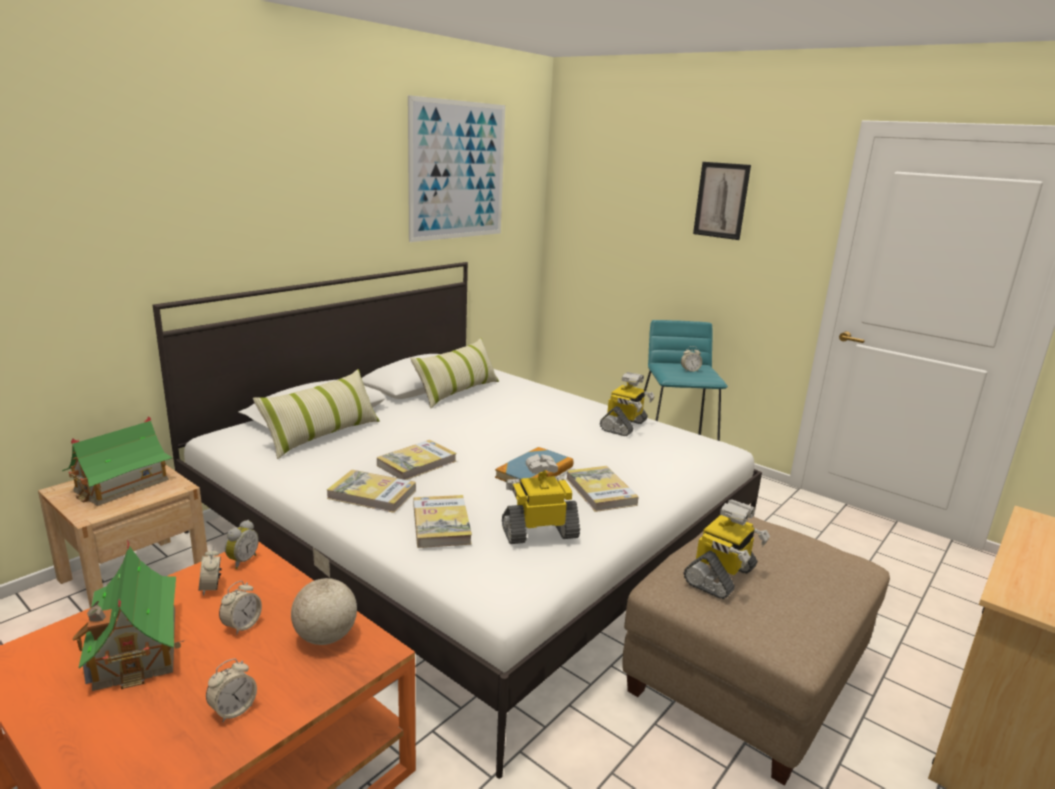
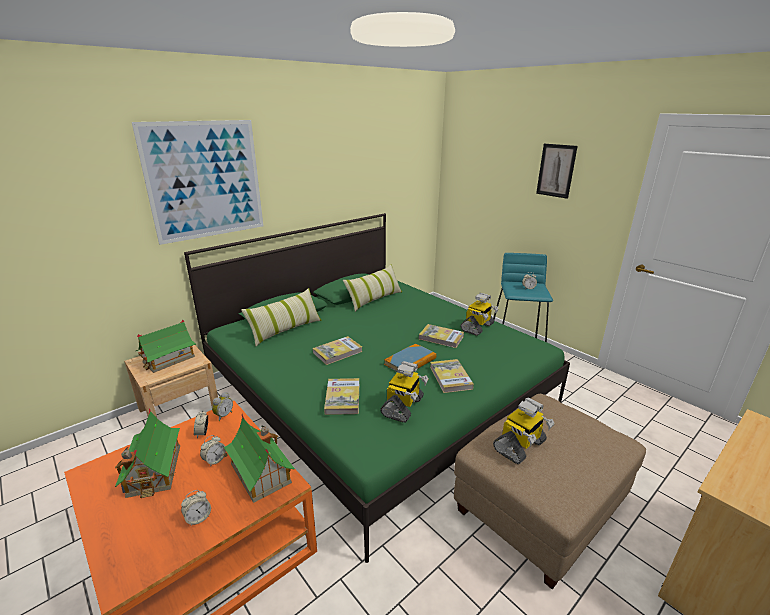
camera: 10 degrees right, 5 degrees up
(325, 637) = (260, 472): globe -> toy house
(372, 494) = (305, 374): book -> book (441, 337)
(458, 171) = (378, 155): picture -> picture (205, 180)
(473, 536) = (378, 393): white bed -> green bed
(539, 532) = (403, 407): toy robot -> toy robot turned 120 degrees clockwise

